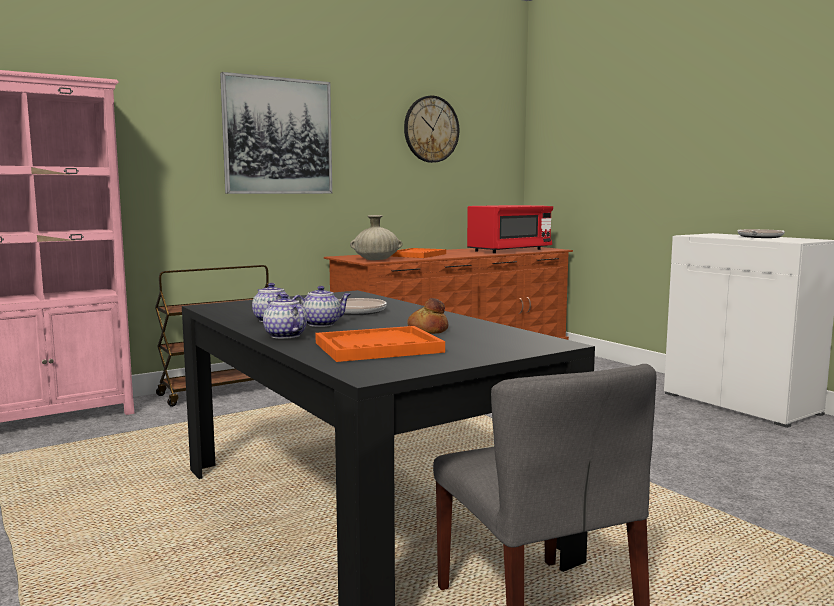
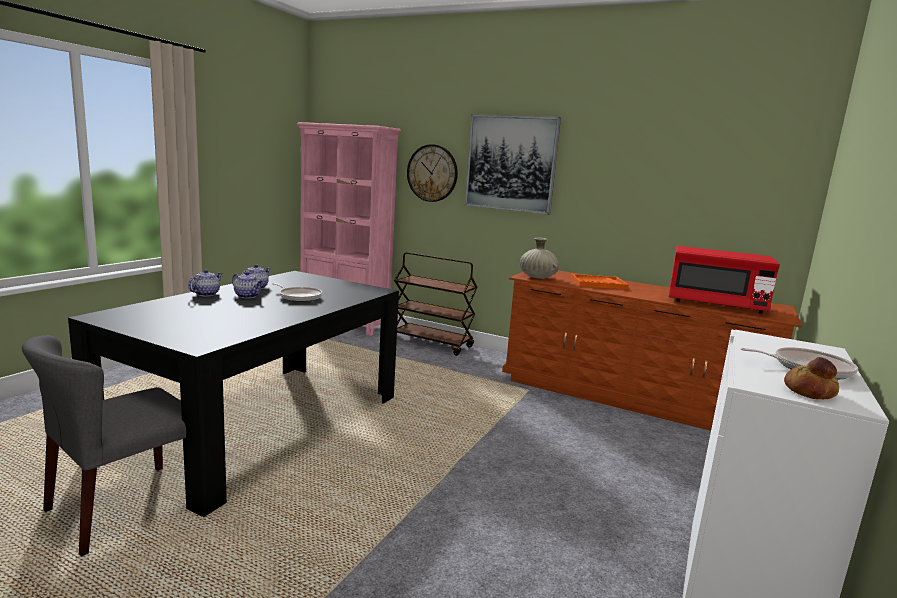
camera: 60 degrees right, 5 degrees up
(378, 347) = (174, 311): orange tray -> none
(428, 330) = (238, 316): bread -> bread (810, 391)
(431, 129) = (673, 160): wall clock -> wall clock (432, 173)

